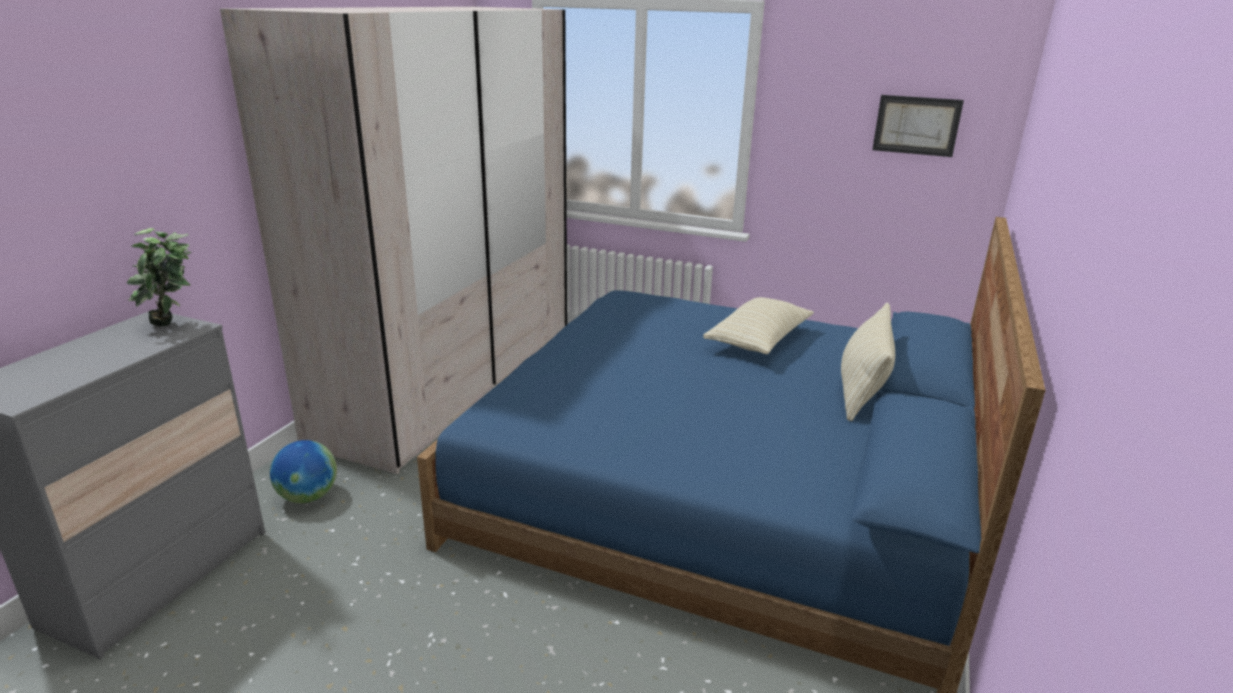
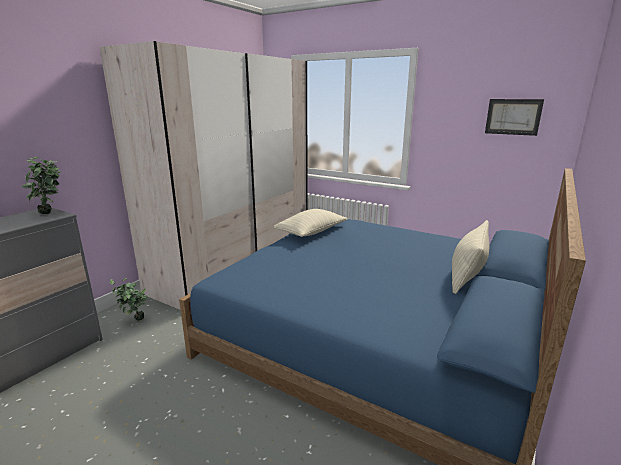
camera: 10 degrees right, 5 degrees down
(308, 497) = (134, 321): globe -> potted plant
(758, 340) = (405, 244): beige pillow -> beige pillow (311, 232)

